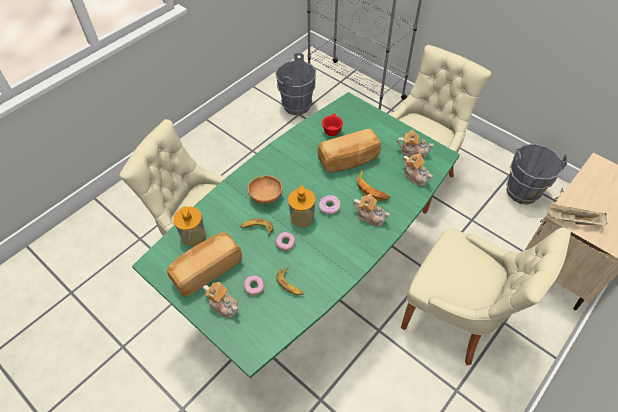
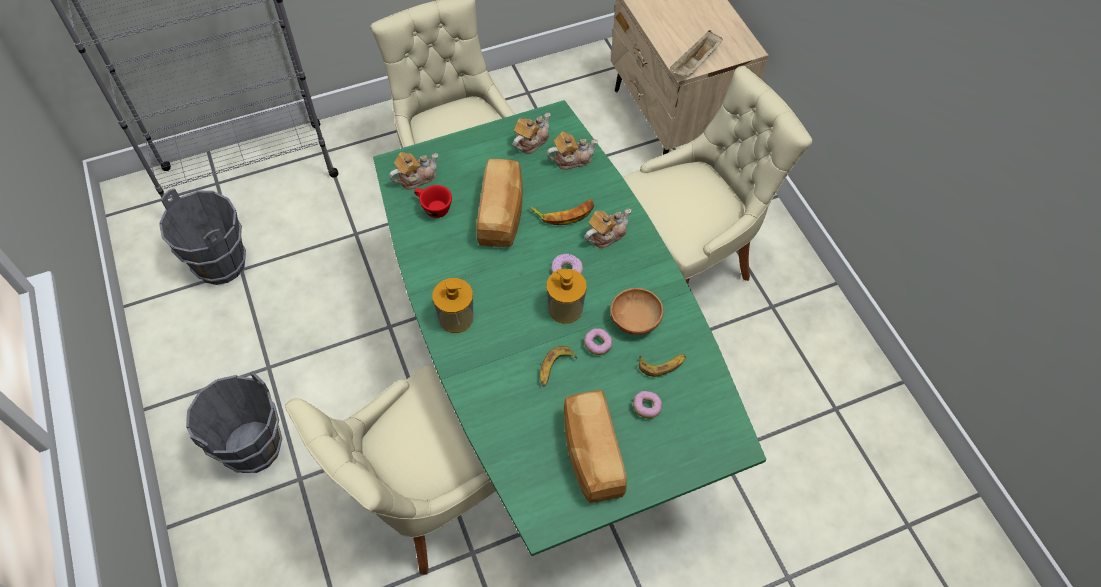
camera: 65 degrees left, 5 degrees up
(193, 235) = (521, 452): soap dispenser -> soap dispenser (456, 318)
(223, 304) = (654, 453): teapot -> teapot (416, 177)
(266, 196) = (505, 335): brown bowl -> brown bowl (634, 320)
(521, 192) = (559, 96): grey bucket -> grey bucket (252, 447)

